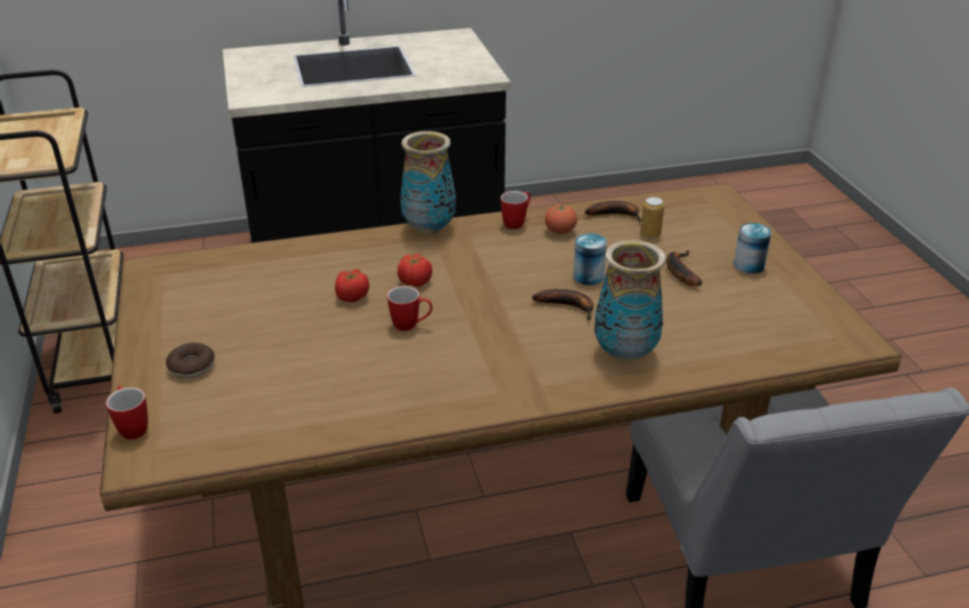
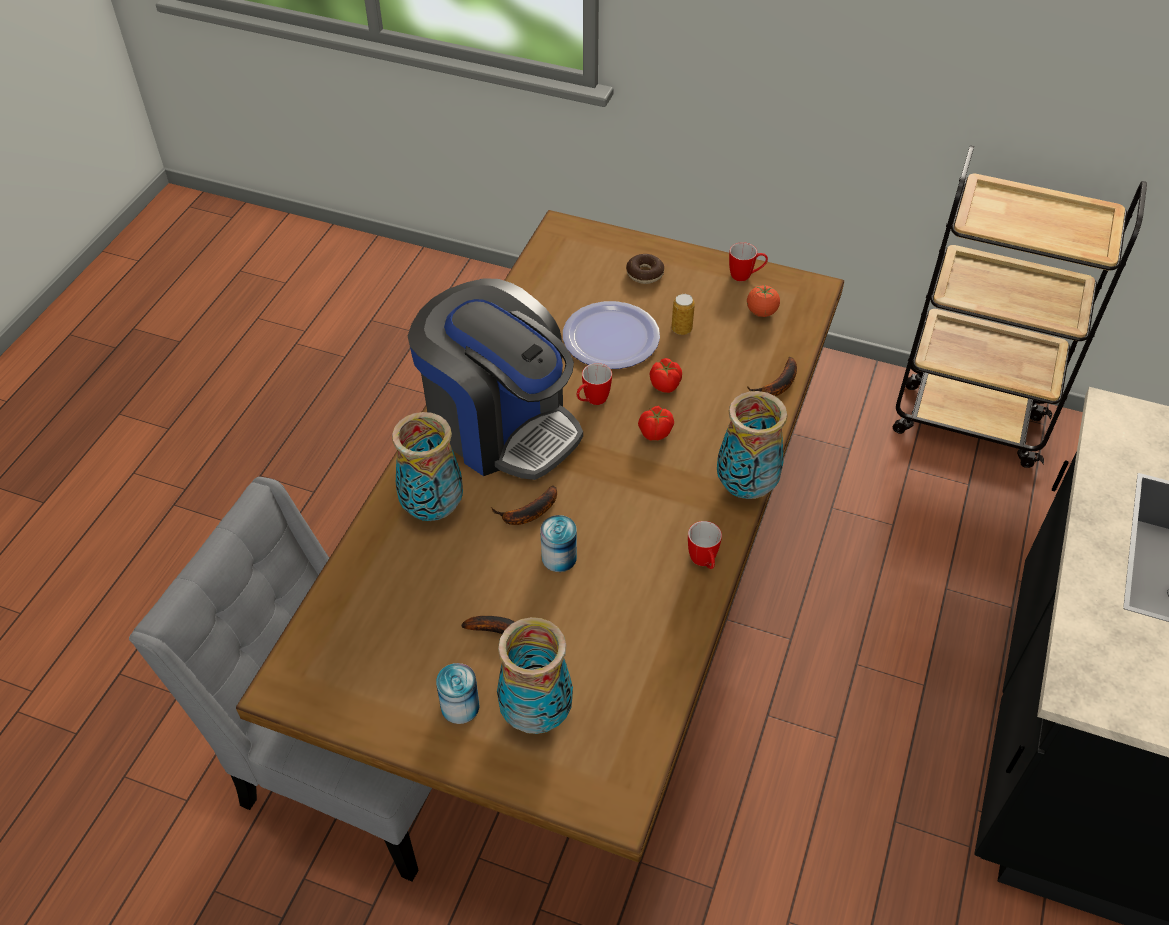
camera: 125 degrees right, 15 degrees up
(132, 427) = (600, 233): mug -> mug (745, 276)
(314, 349) = (611, 337): none -> plate
(494, 362) = (500, 425): none -> coffee machine
(560, 231) = (657, 588): tomato -> tomato (761, 312)
(616, 215) = (653, 662): banana -> banana (777, 385)
(650, 235) = (588, 663): can -> can (681, 329)
(709, 238) = (536, 713): none -> vase

